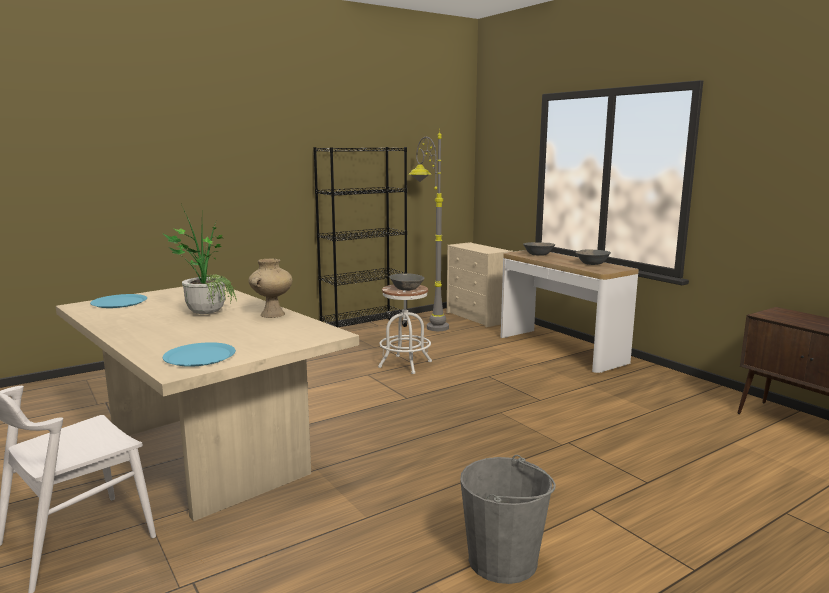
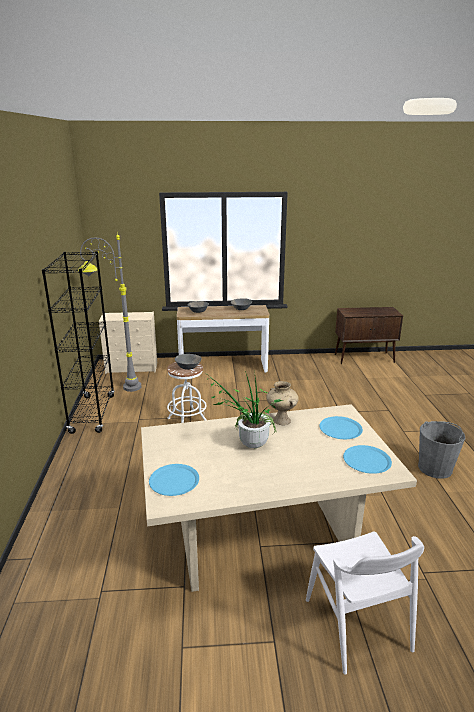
camera: 60 degrees left, 10 degrees up
(276, 337) = (340, 429): none -> blue plate

